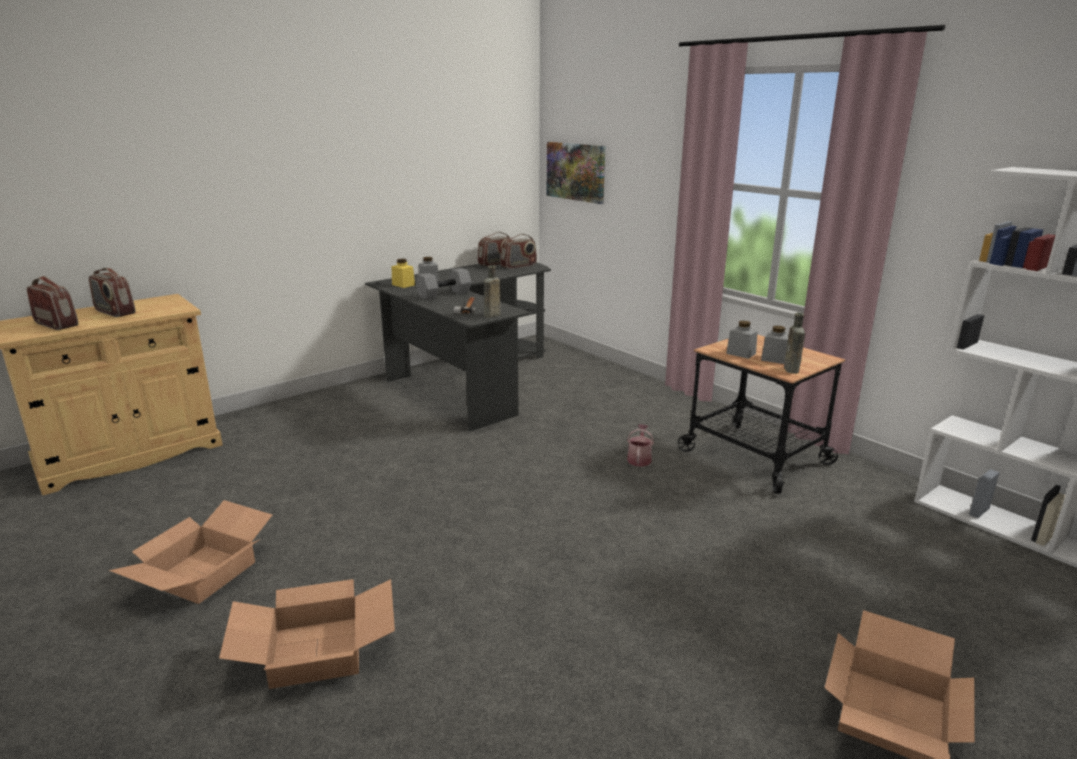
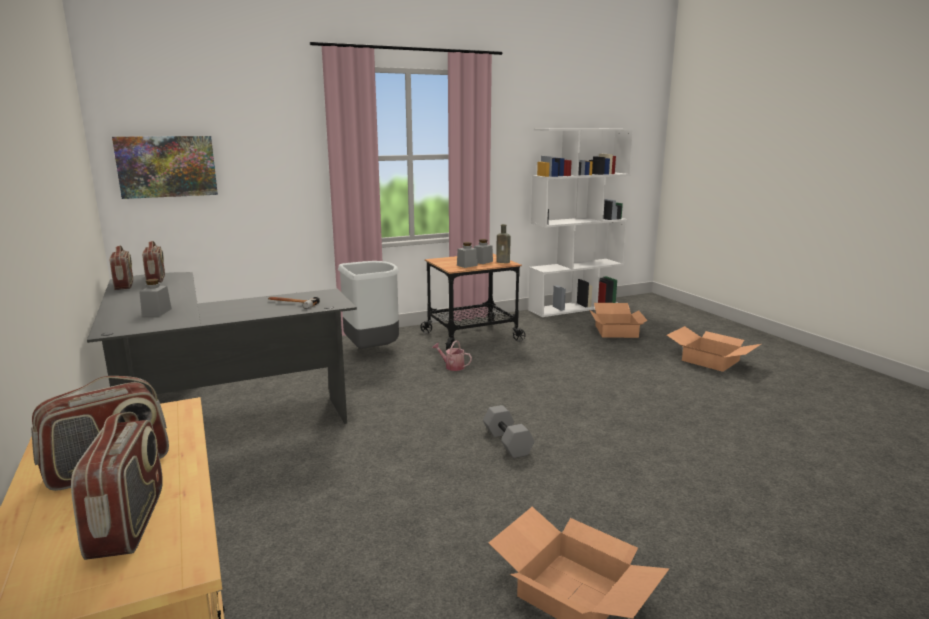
camera: 75 degrees left, 5 degrees down
(57, 324) = (129, 522): radio -> radio turned 120 degrees clockwise
(315, 653) = (693, 514): cardboard box -> cardboard box (617, 331)
(403, 285) = (143, 322): yellow jar -> none
(444, 294) = (225, 309): grey dumbbell -> grey dumbbell (508, 442)
(491, 315) = (332, 299): brown bottle -> none
(646, 410) = (372, 351): none -> grey trash can

